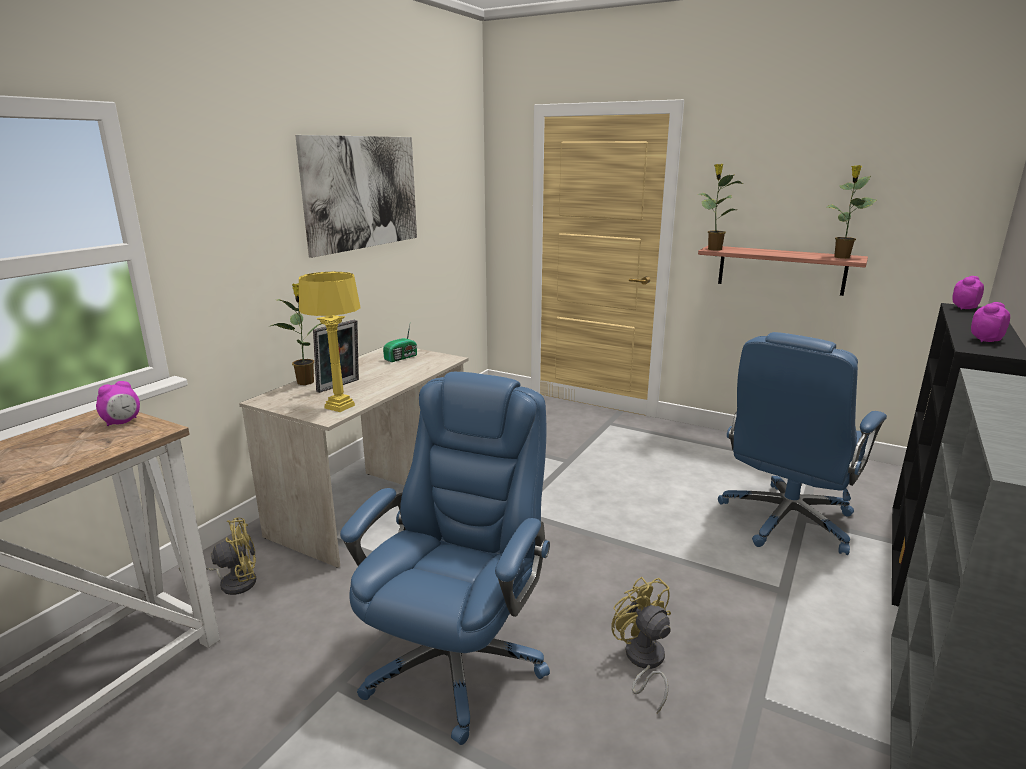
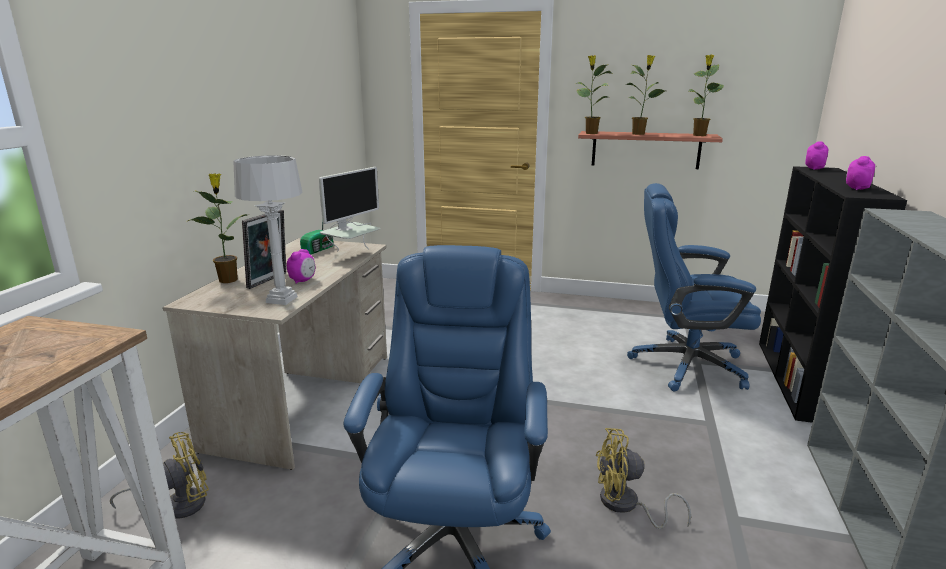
camera: 15 degrees left, 0 degrees up
(122, 422) = (55, 333): alarm clock -> alarm clock (303, 281)
(340, 406) = (282, 299): yellow table lamp -> grey table lamp
(362, 192) = (258, 82): picture -> none
(428, 366) = (352, 255): none -> monitor
(643, 662) = (626, 505): yellow fan -> yellow fan turned 45 degrees counterclockwise
(770, 252) = (639, 134): none -> potted plant
(786, 521) = (685, 365): blue office chair -> blue office chair turned 75 degrees clockwise

